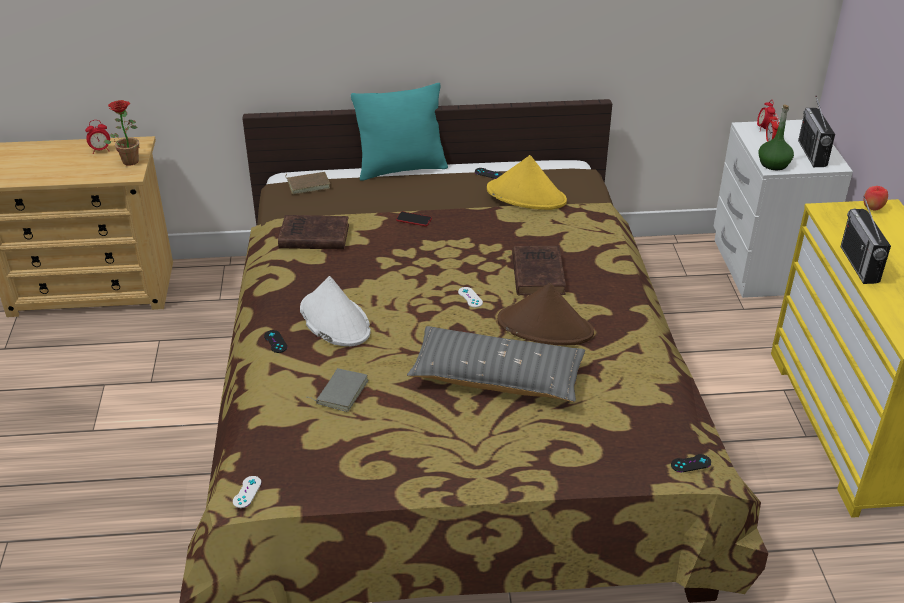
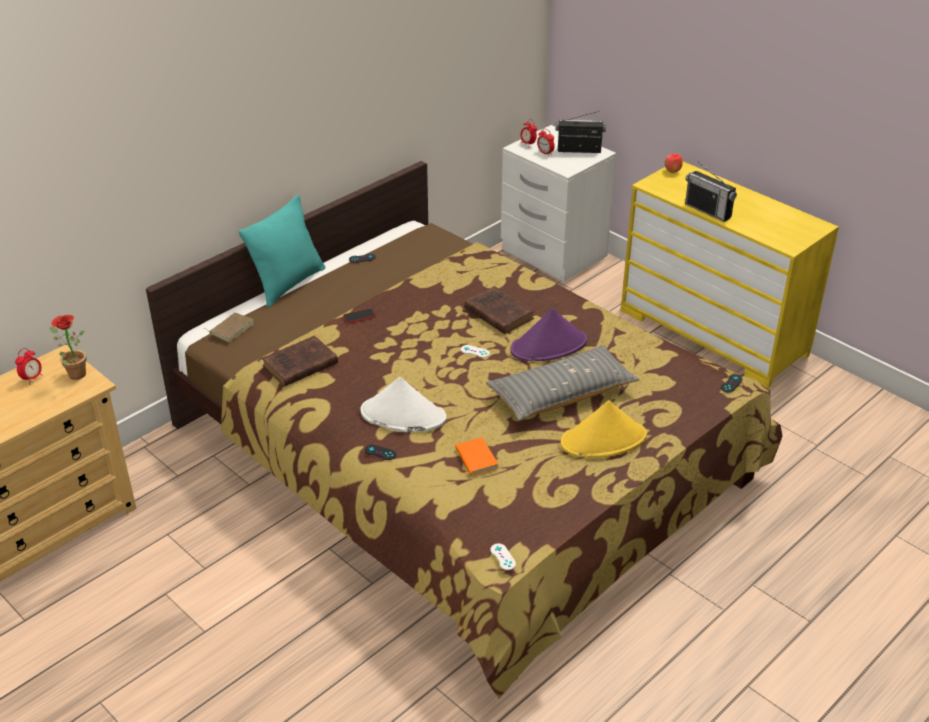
camera: 40 degrees left, 0 degrees up
(341, 391) = (474, 459): grey book -> orange book
(526, 195) = (418, 262): yellow hat -> yellow hat (603, 440)
(545, 327) = (549, 346): brown hat -> purple hat
(773, 164) = (565, 167): green bottle -> none
(812, 154) = (579, 150): radio -> radio turned 135 degrees clockwise

